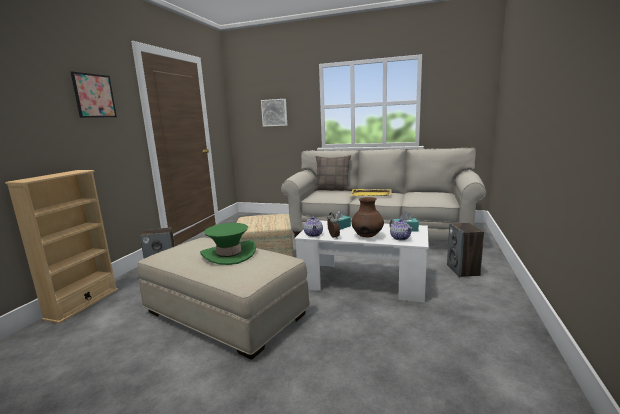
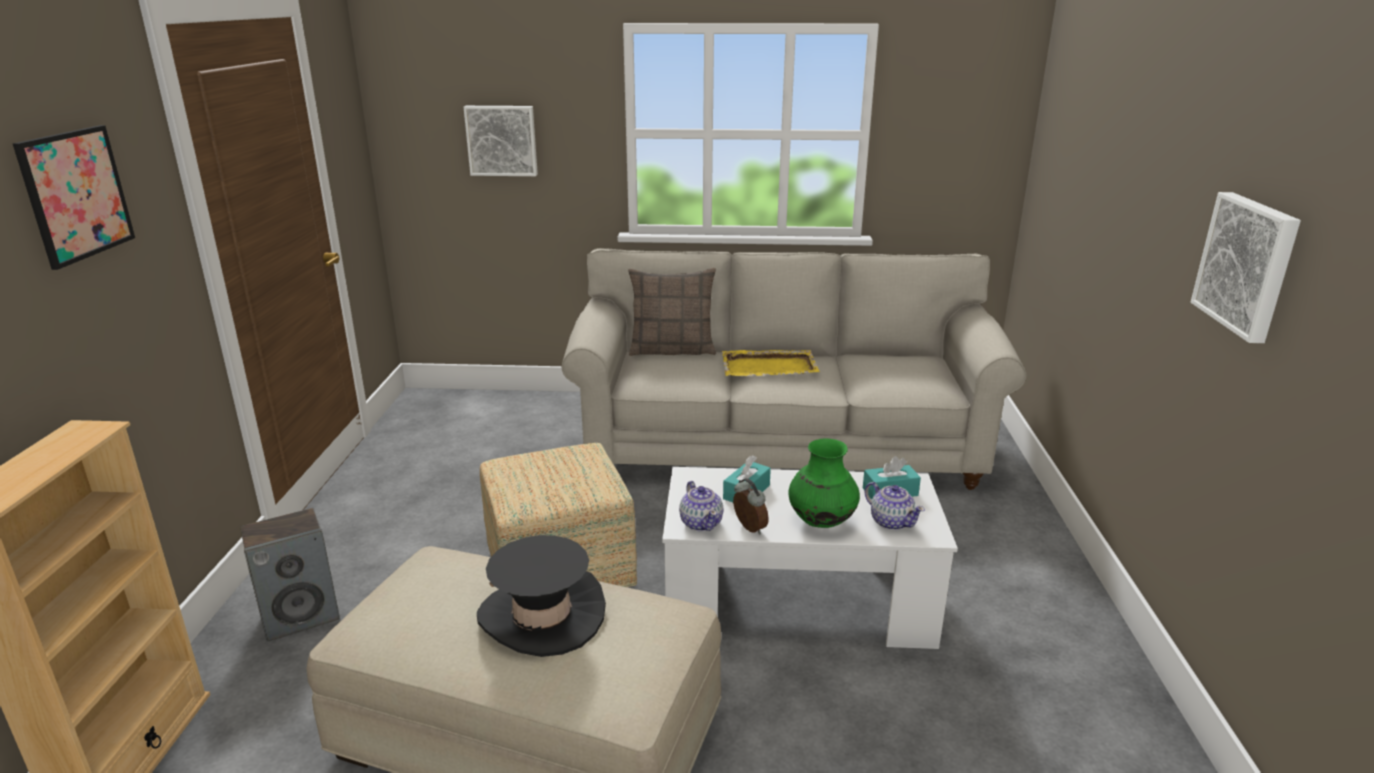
camera: 15 degrees left, 10 degrees up
(229, 254) = (542, 615): green hat -> black hat
(367, 236) = (821, 521): brown vase -> green vase
(463, 270) = (985, 549): speaker -> none
(566, 92) = (1248, 265): none -> picture

